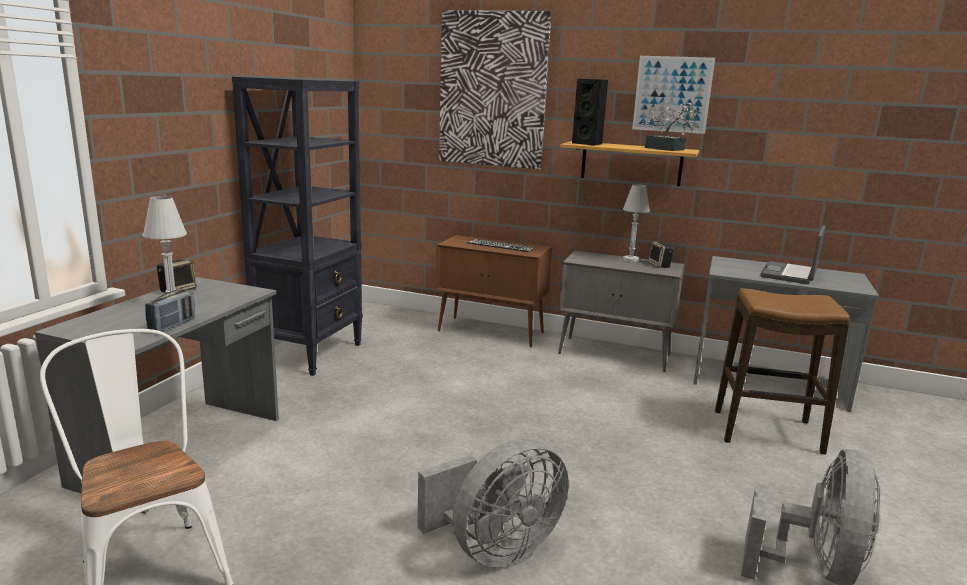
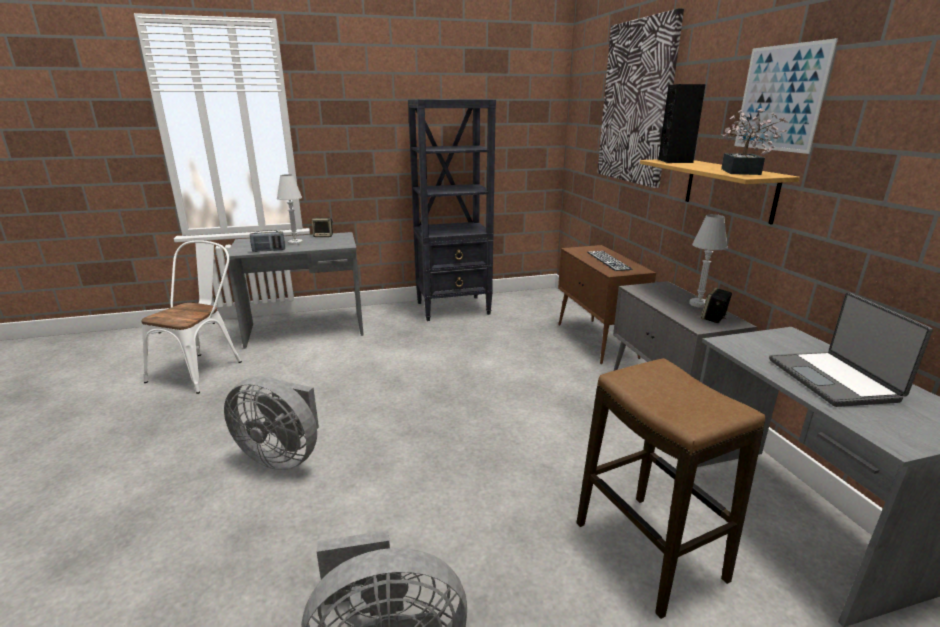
camera: 55 degrees right, 5 degrees up
(790, 274) = (833, 380): laptop -> laptop turned 90 degrees counterclockwise

